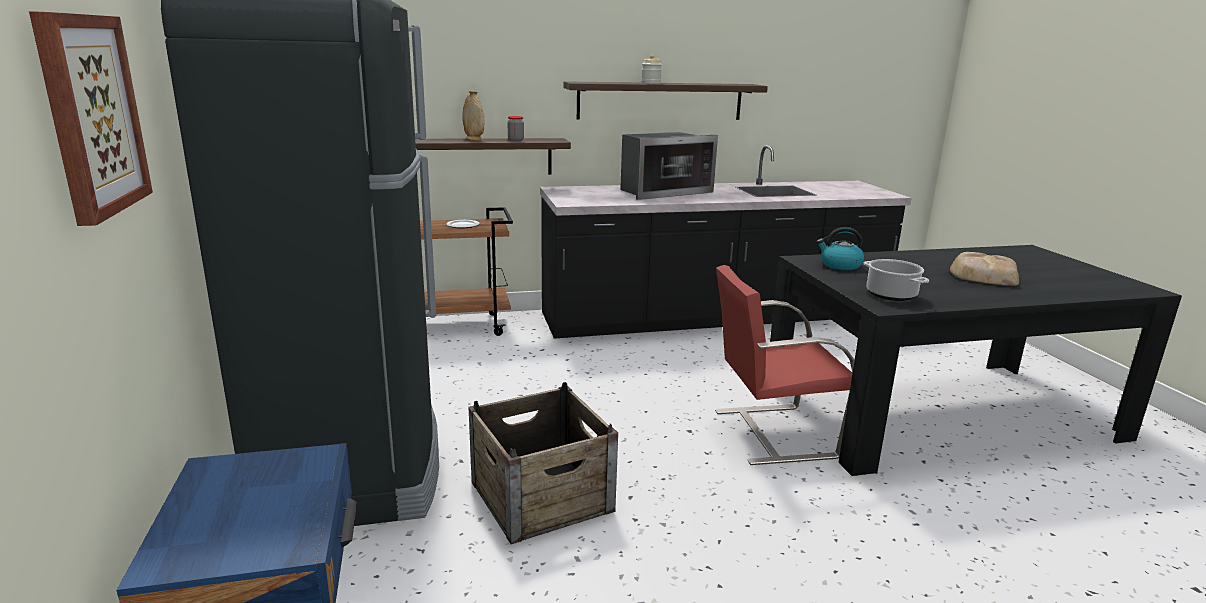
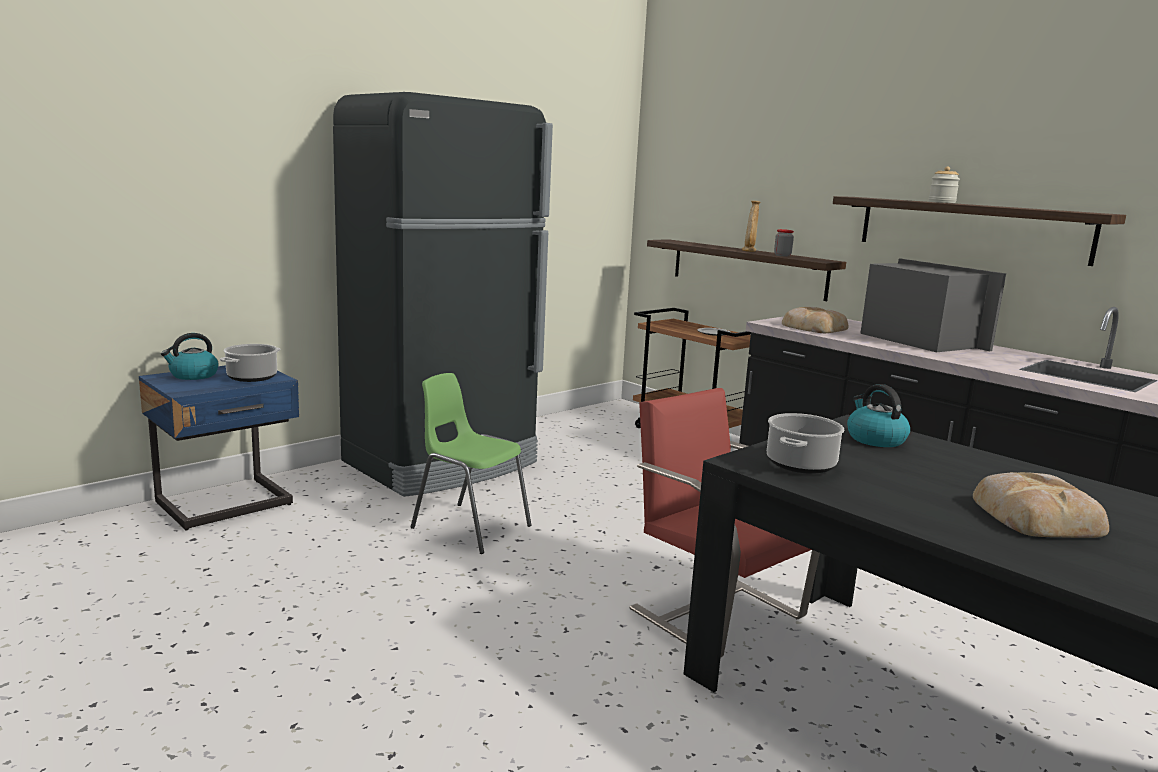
camera: 60 degrees right, 5 degrees down
(90, 115) = (230, 156): picture -> none
(203, 527) = (193, 375): none -> kettle
(290, 475) = (252, 377): none -> cooking pot
(540, 496) = (470, 527): crate -> green chair
(598, 199) = (813, 327): none -> bread
(663, 191) = (918, 340): microwave -> microwave turned 150 degrees counterclockwise

